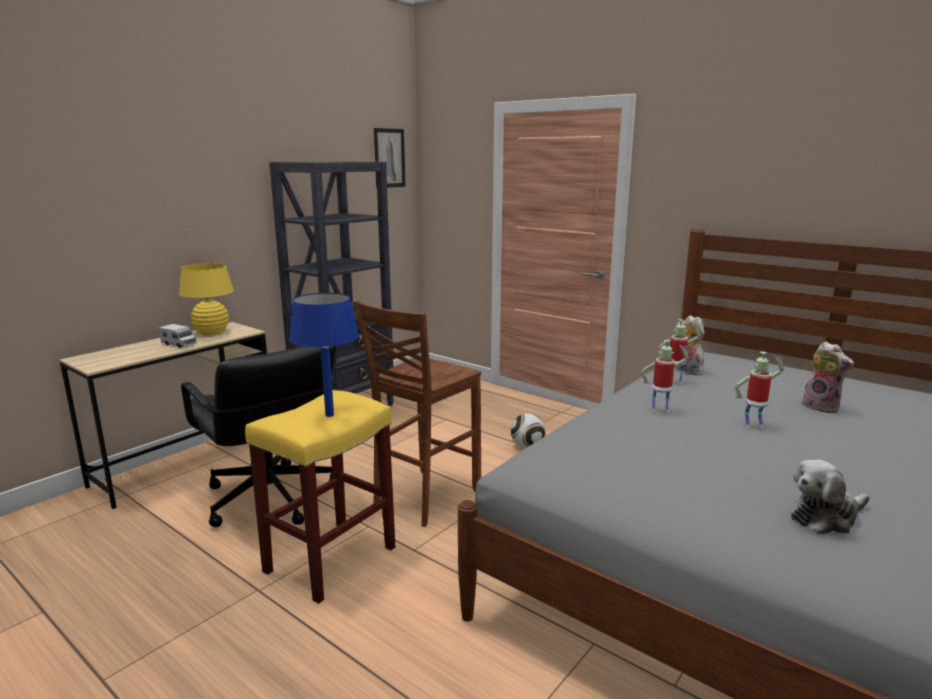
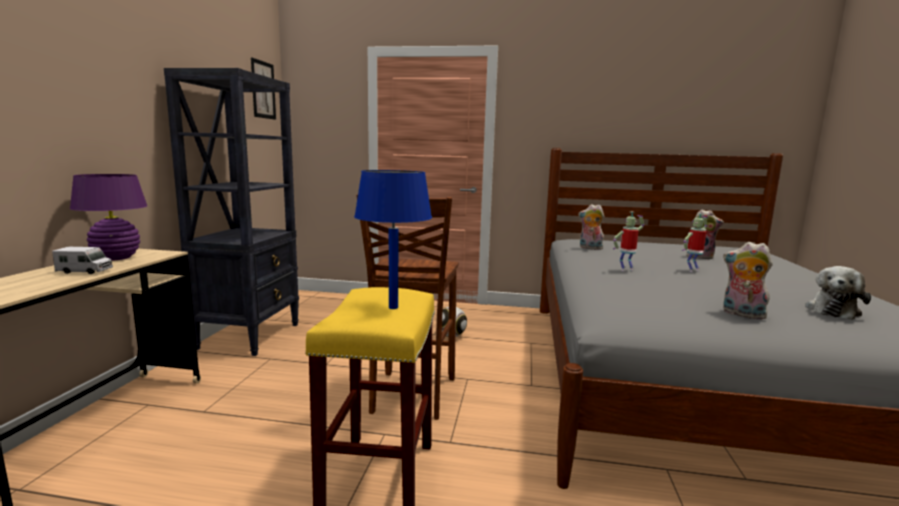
camera: 30 degrees left, 5 degrees down
(211, 333) = (116, 258): yellow table lamp -> purple table lamp
(270, 498) = (245, 437): black office chair -> none
(675, 382) = (597, 254): toy robot -> none
(678, 493) = (741, 314): none -> plush toy

